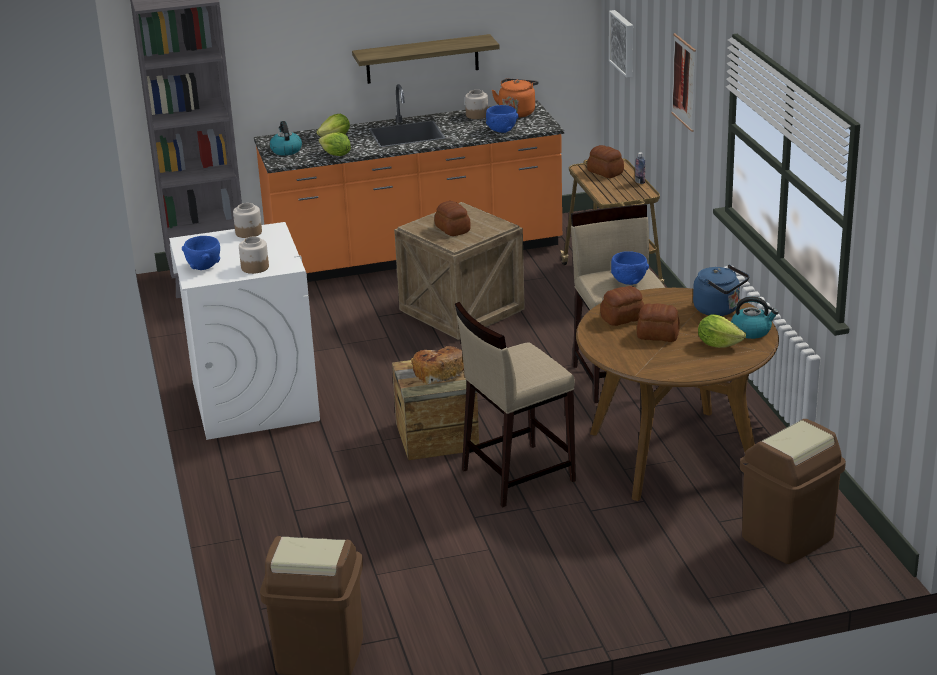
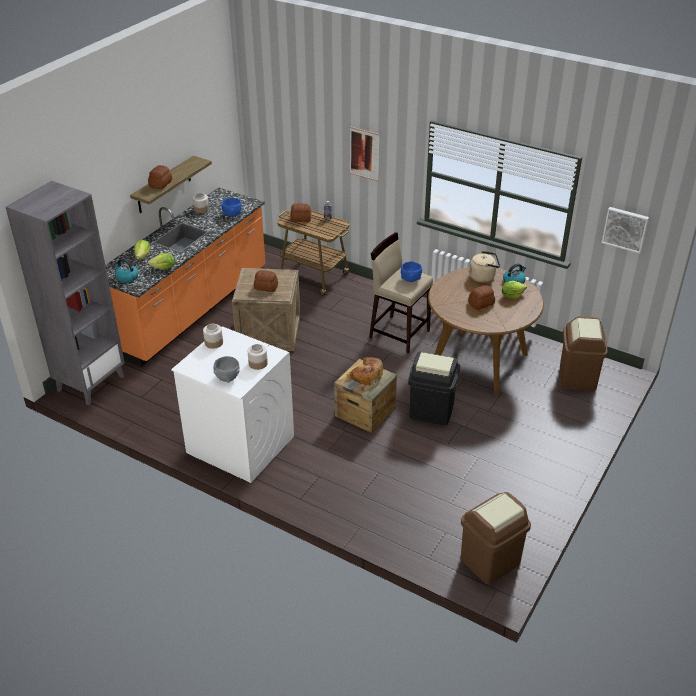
camera: 45 degrees left, 10 degrees up
(203, 267) = (227, 378): blue bowl -> grey bowl
(516, 475) = (431, 411): beige stool -> black trash can
(517, 112) = (221, 199): orange kettle -> none
(622, 318) = (451, 302): bread -> bread (160, 184)
(623, 43) = (276, 137): picture -> picture (625, 229)
(719, 309) = (483, 277): blue kettle -> beige kettle

